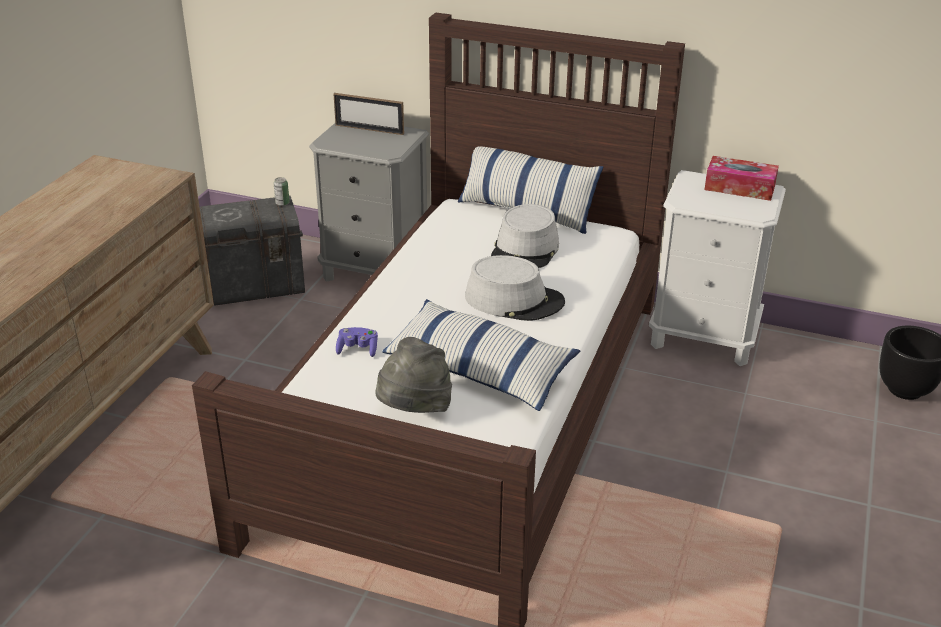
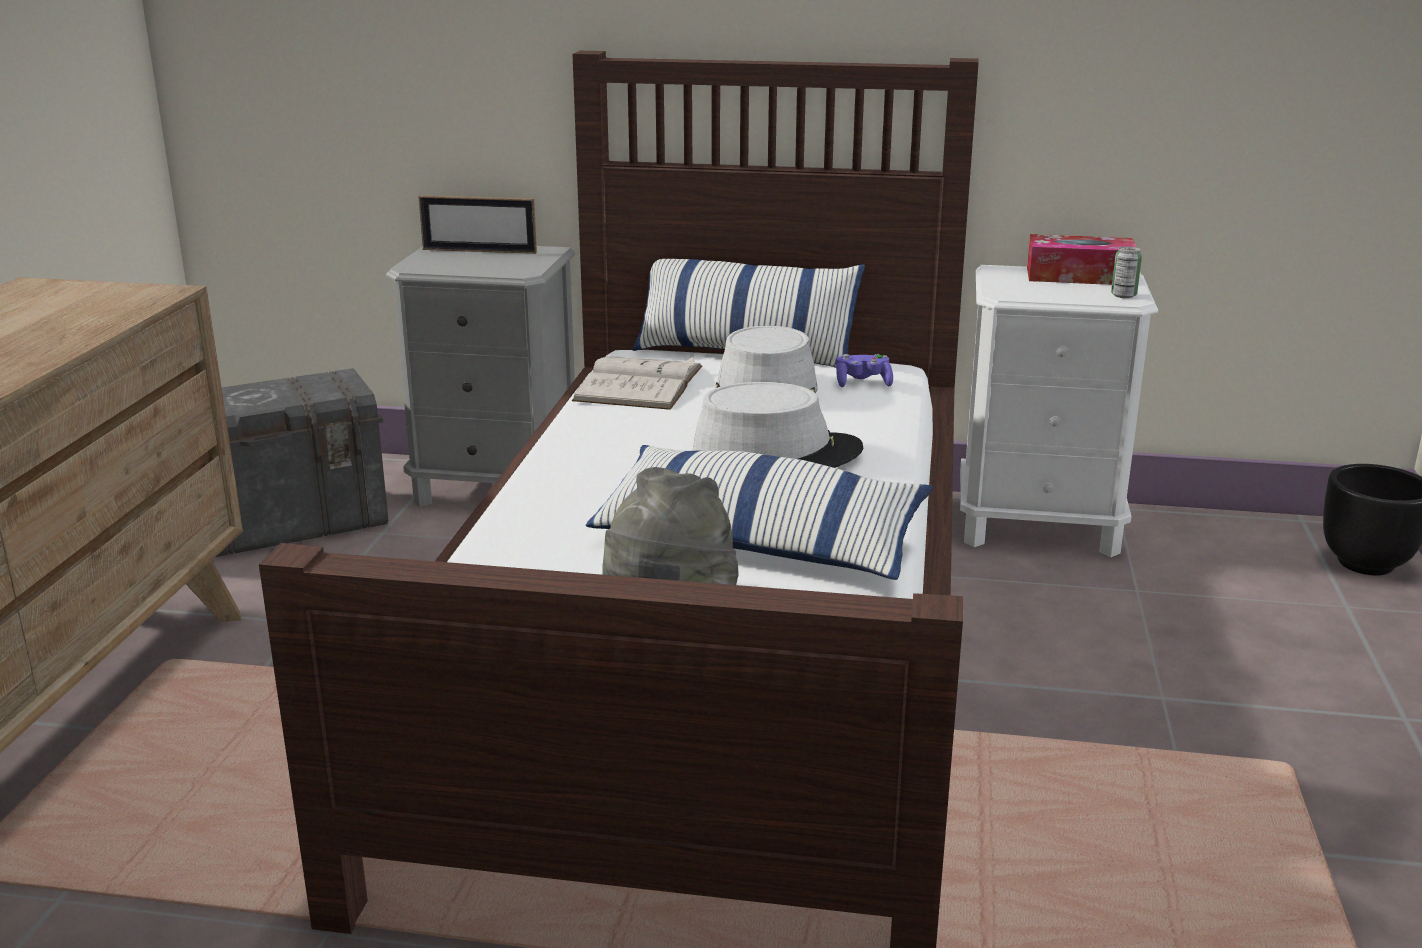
camera: 10 degrees left, 10 degrees down
(282, 203) = (343, 377): can -> can (1123, 295)
(358, 349) = (536, 534): purple game controller -> purple game controller (862, 383)
(451, 233) = (639, 383): none -> white book

